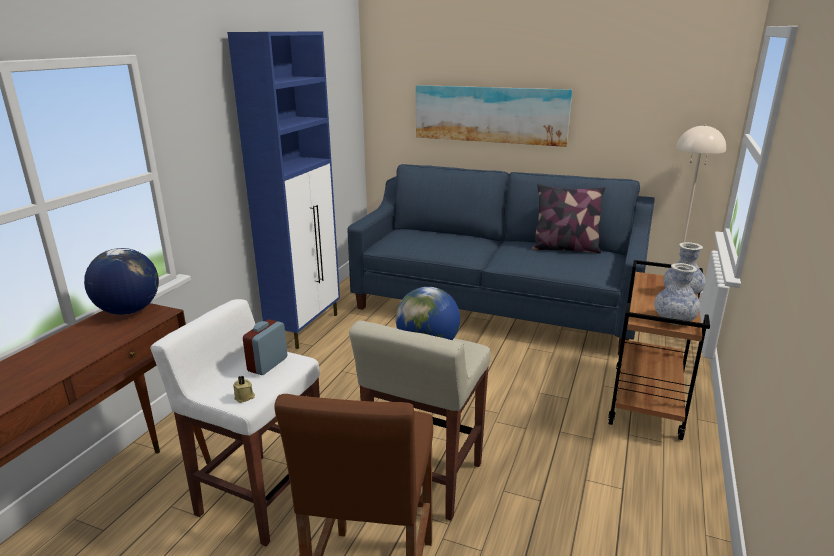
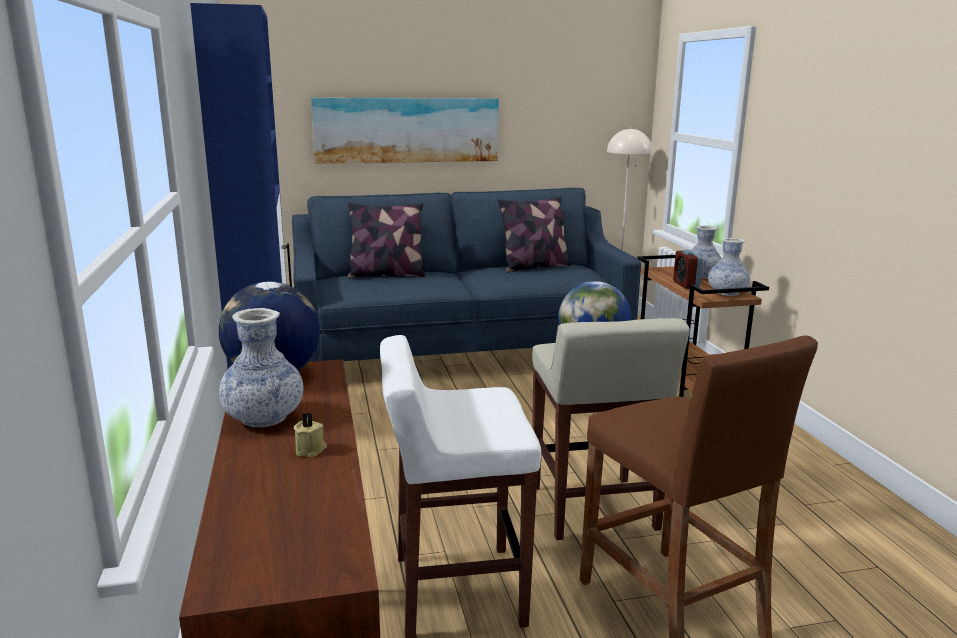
camera: 35 degrees left, 5 degrees down
(67, 341) = (264, 418): none -> vase
(245, 397) = (506, 432): beige candle -> beige candle (311, 450)
(267, 364) = (471, 402): alarm clock -> alarm clock (686, 285)
(438, 234) = (386, 275): none -> pillow

